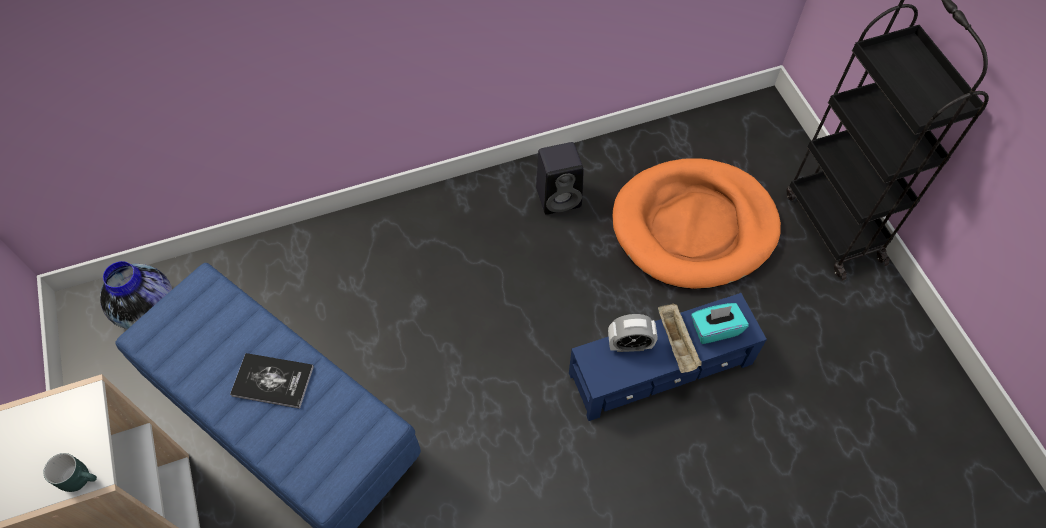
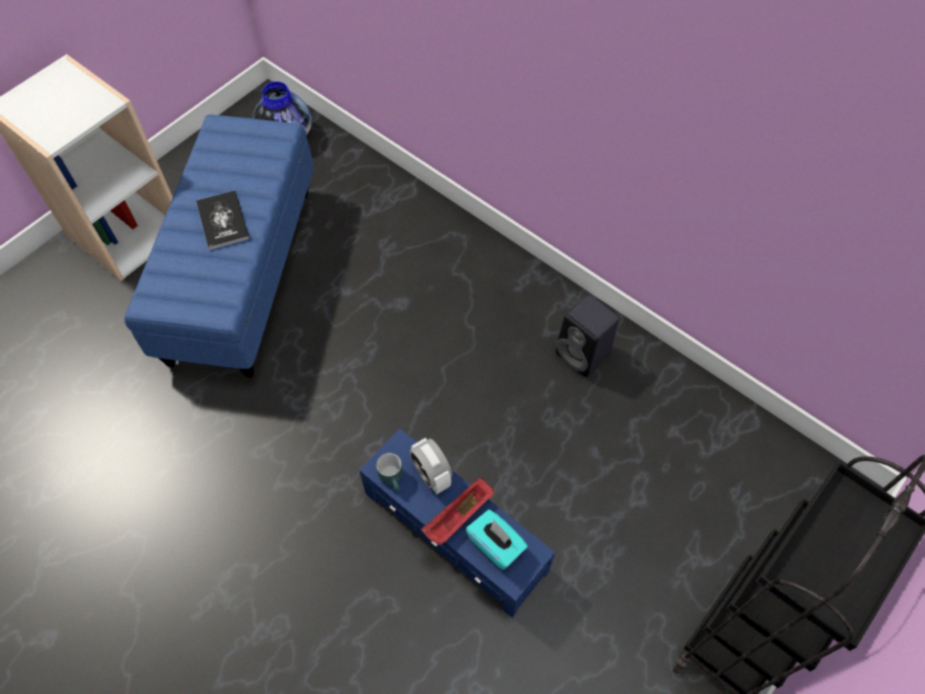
camera: 60 degrees right, 0 degrees up
(81, 477) = (48, 134): turquoise mug -> turquoise mug (393, 478)
(677, 344) = (458, 517): beige tray -> red tray
(694, 227) = (636, 490): orange dog bed -> none

